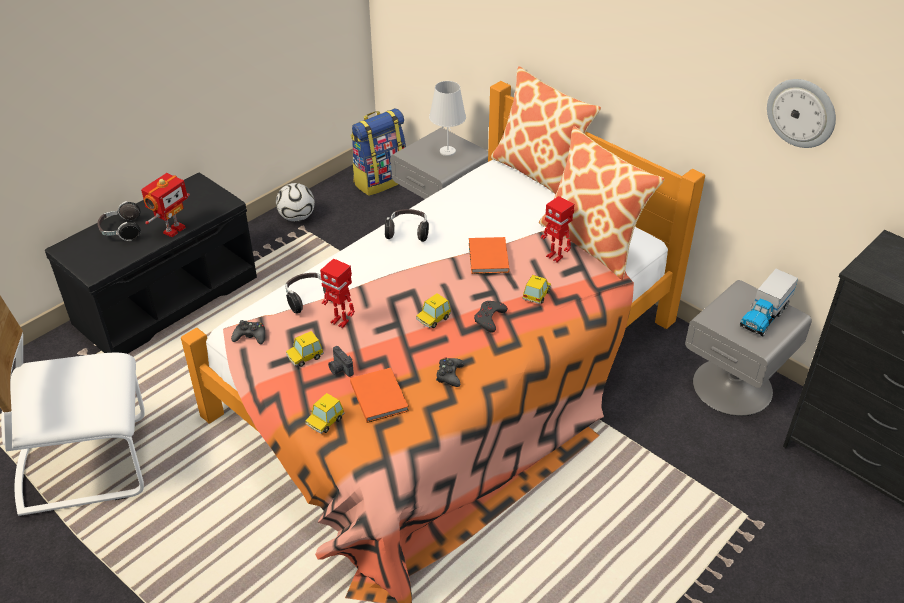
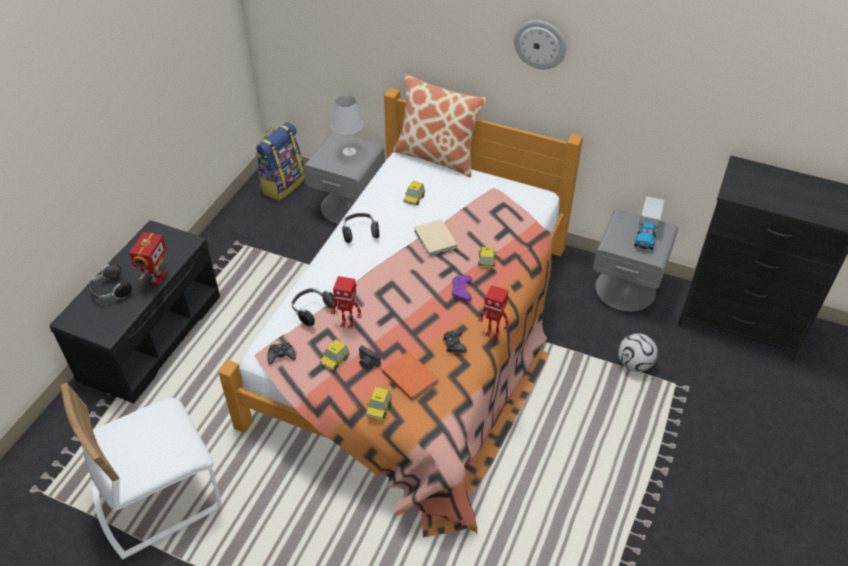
camera: 20 degrees left, 5 degrees up
(297, 217) = (228, 234): football -> football (634, 364)
(433, 318) = (419, 301): toy car -> toy car (414, 199)
(487, 258) = (435, 240): orange book -> beige book
(489, 318) = (462, 290): grey game controller -> purple game controller
(555, 256) = (485, 225): toy robot -> toy robot (493, 333)
(592, 243) = (507, 207): pillow -> none
(801, 112) = (658, 80): wall clock -> wall clock (540, 44)

